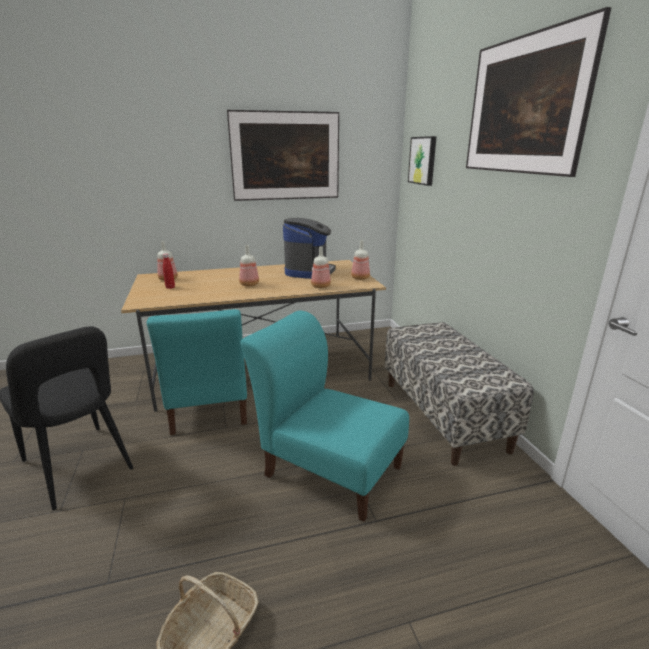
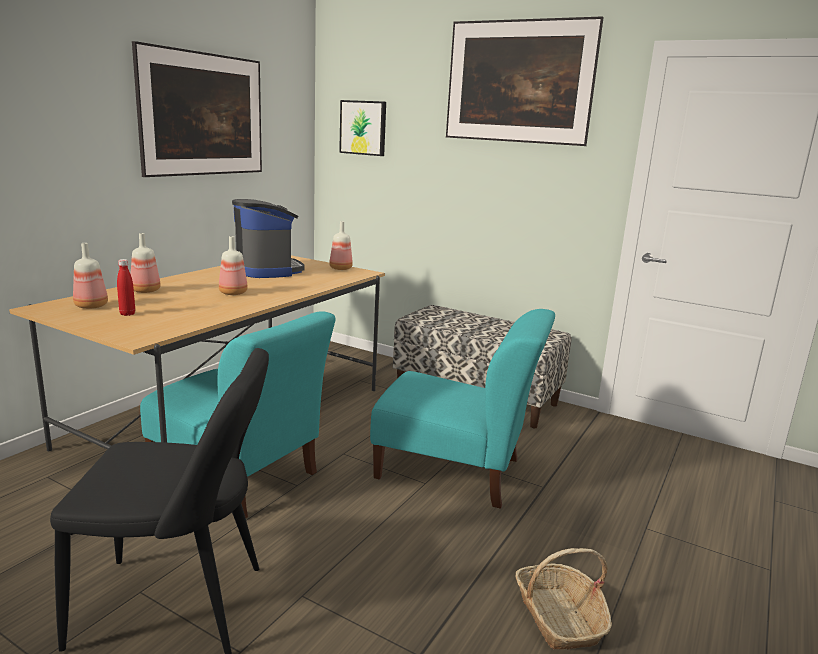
camera: 45 degrees left, 5 degrees down
(320, 286) = (320, 282): bottle -> bottle (144, 291)
(328, 468) = (454, 471): turquoise chair -> turquoise chair turned 150 degrees counterclockwise

